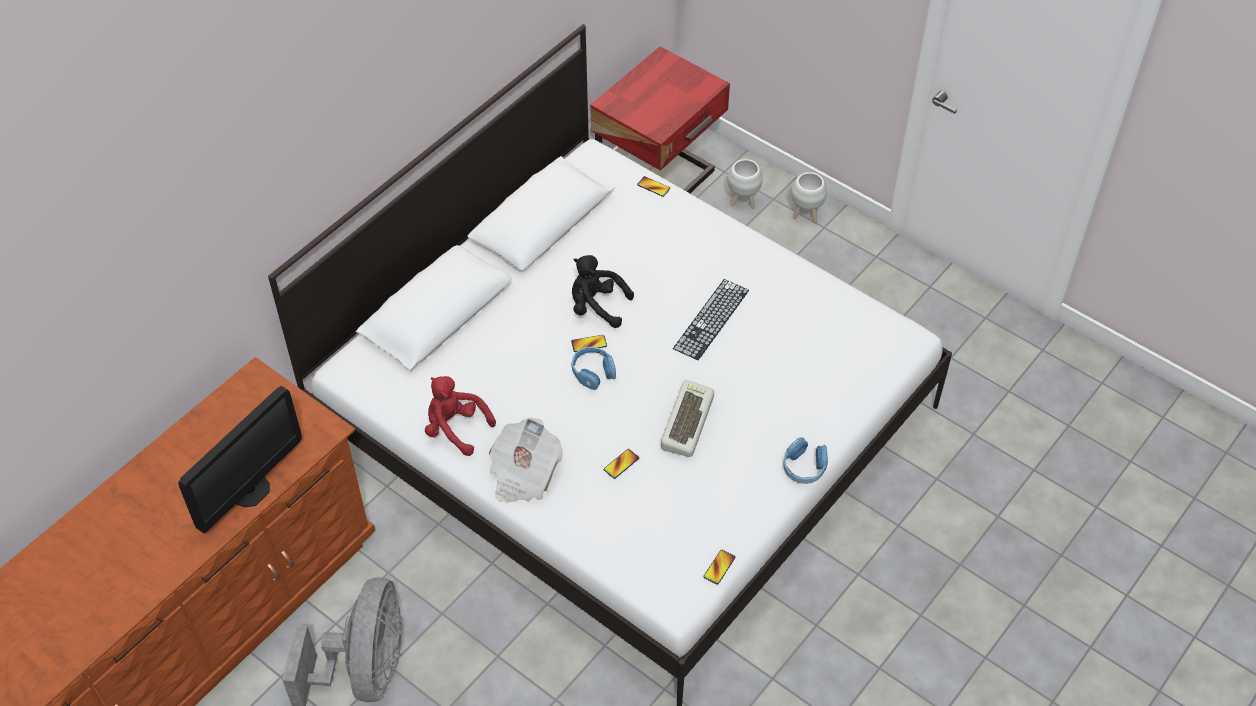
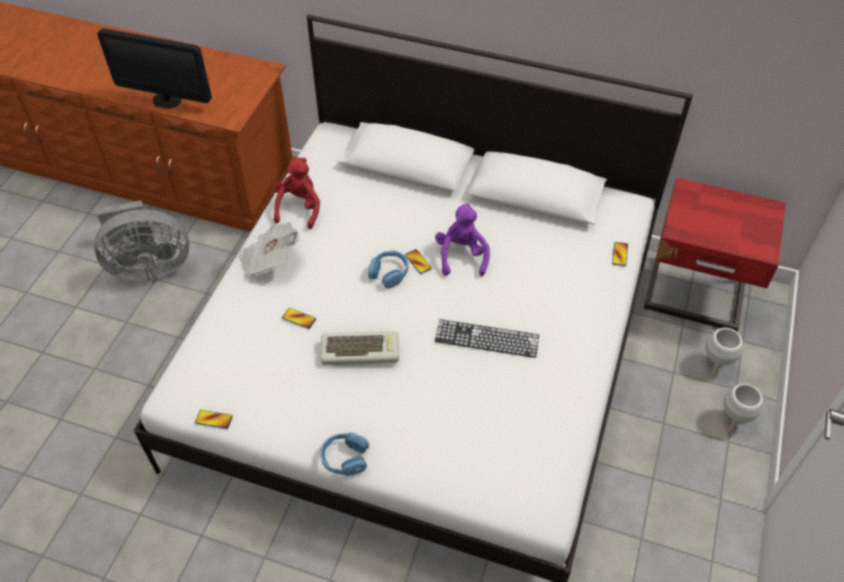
camera: 70 degrees right, 0 degrees up
(597, 306) = (461, 256): black plush toy -> purple plush toy

